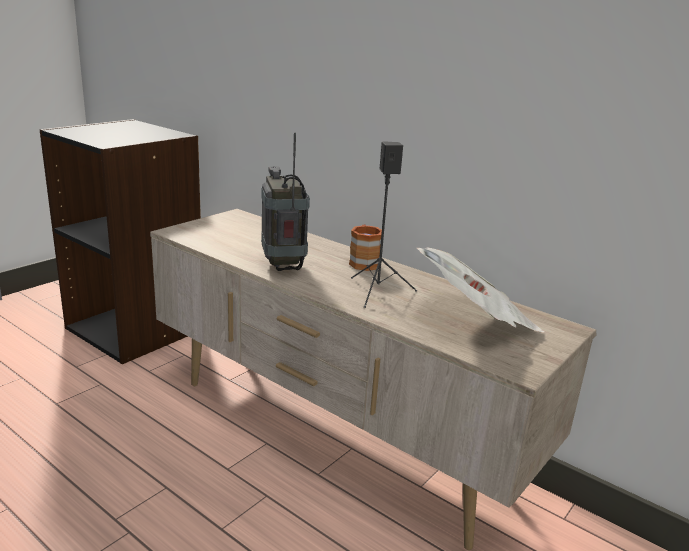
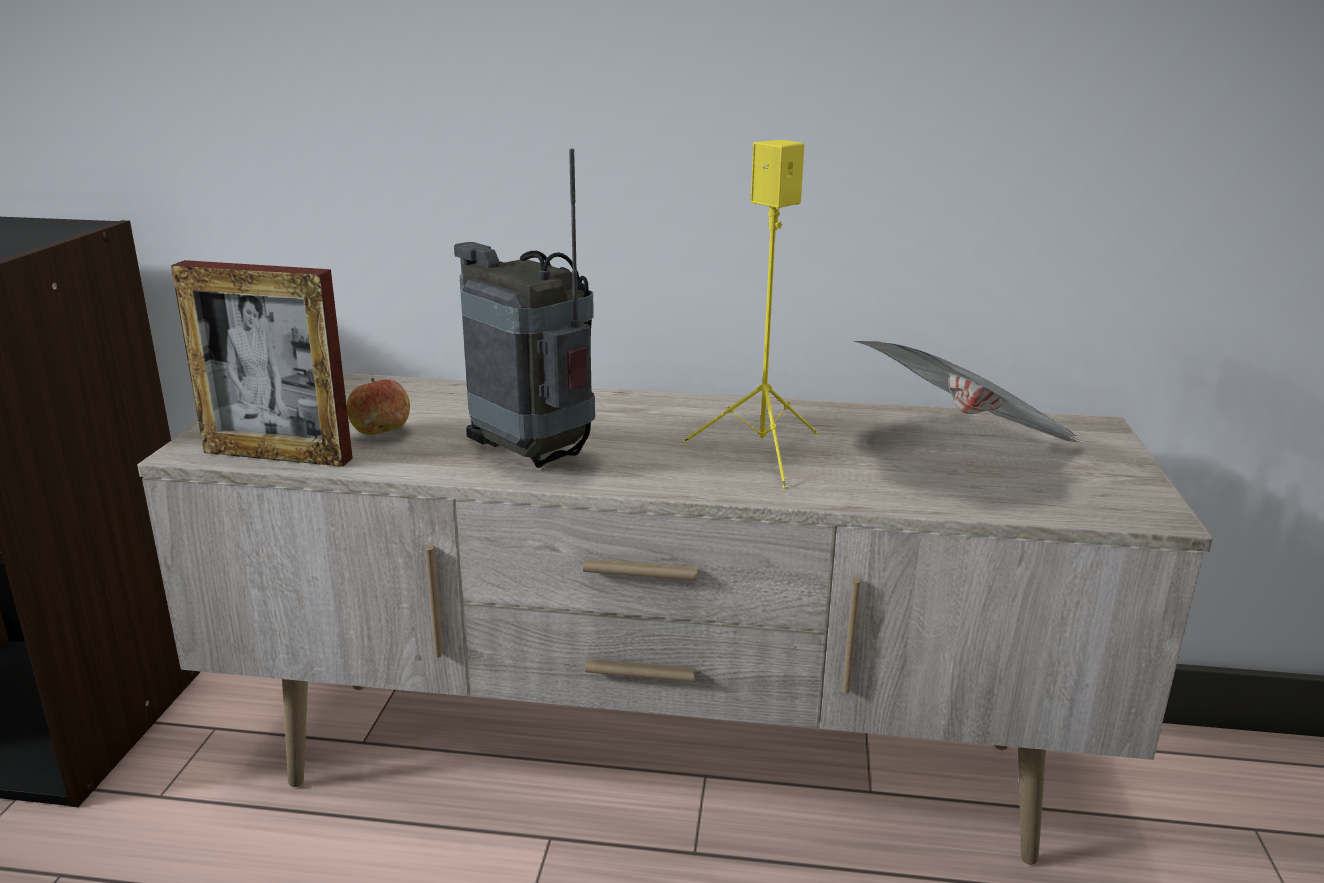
camera: 30 degrees left, 0 degrees up
(195, 240) = (278, 455): none -> picture frame
(240, 242) = (381, 433): none -> apple
(364, 261) = (660, 407): brown mug -> none
(377, 292) = (762, 453): black speaker -> yellow speaker

